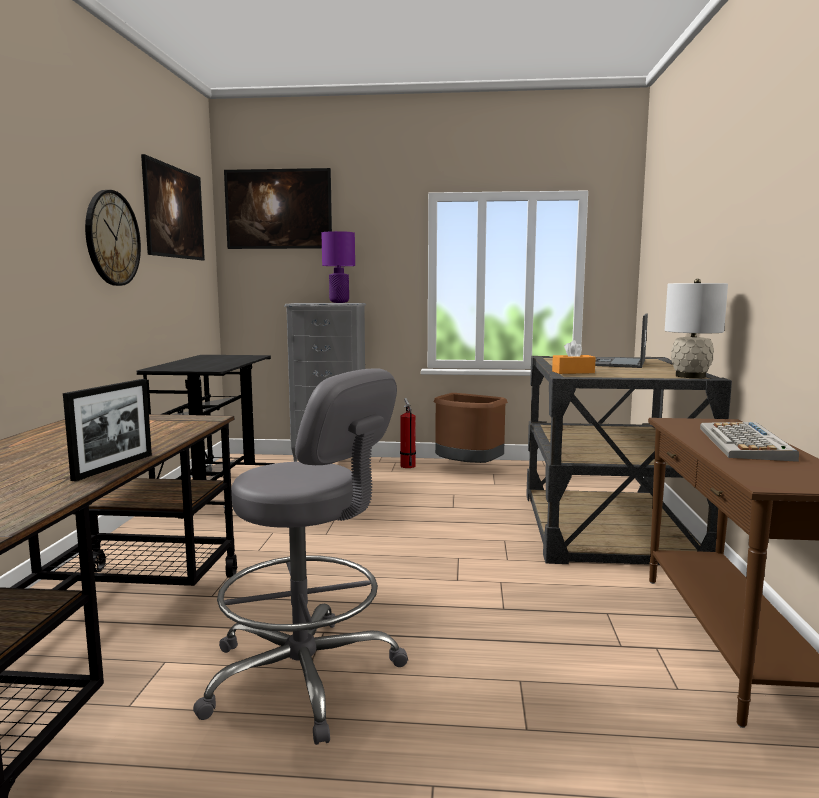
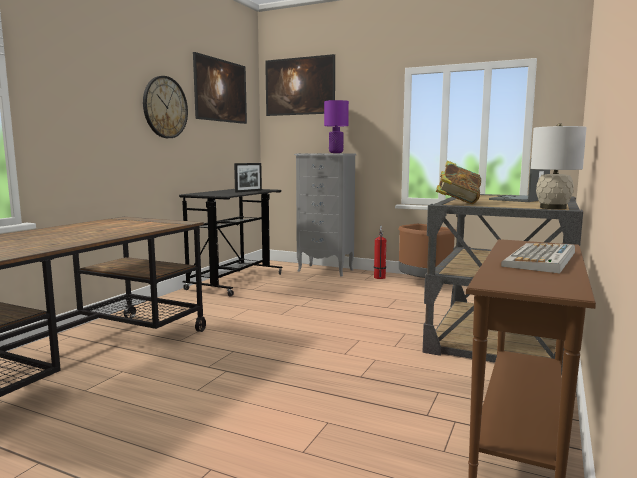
camera: 20 degrees right, 0 degrees up
(114, 467) = (84, 241): picture frame -> picture frame (248, 191)
(304, 678) = (191, 394): grey stool -> none
(573, 372) = (458, 202): orange tissue box -> book

